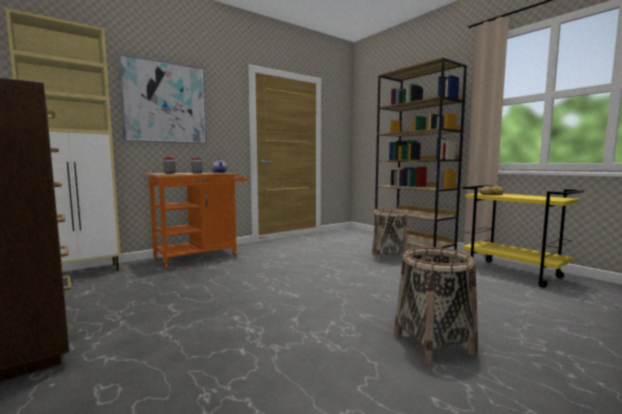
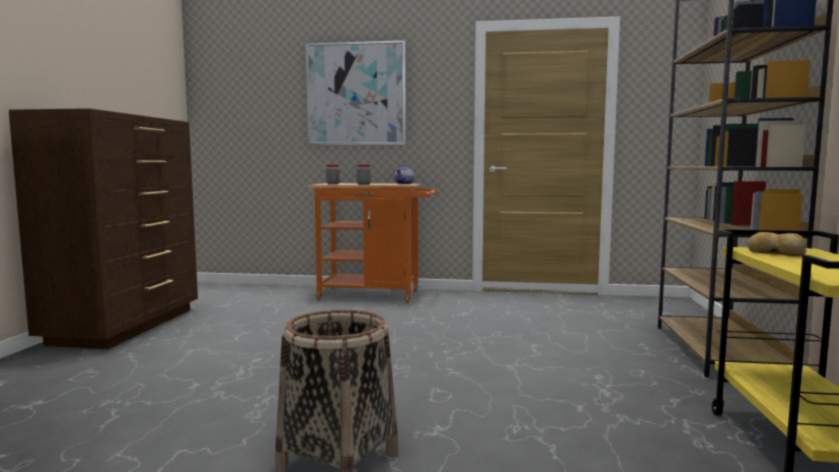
camera: 45 degrees right, 0 degrees up
(81, 273) = (257, 288): beige cabinet -> none
(389, 257) = (610, 355): basket -> none

